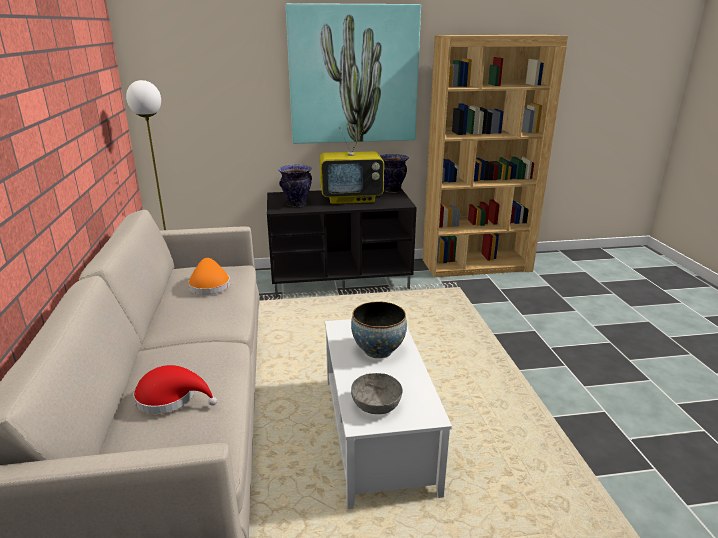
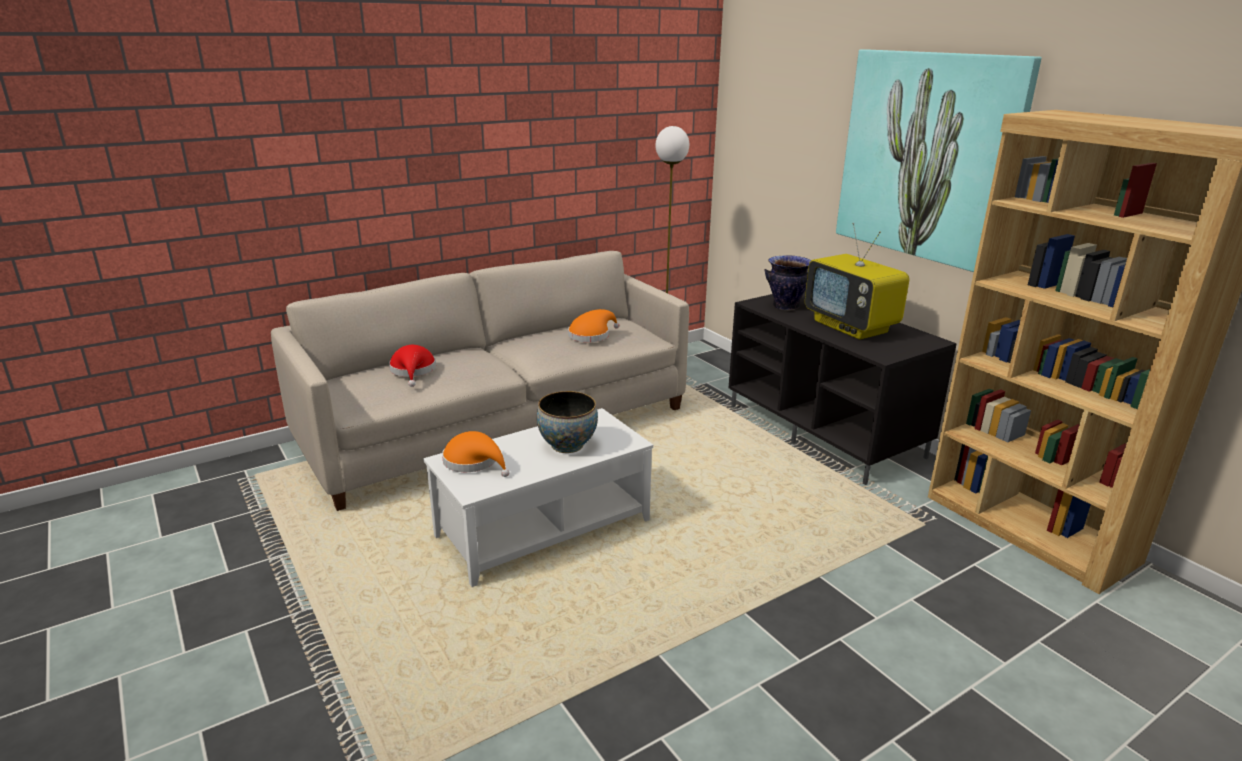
camera: 65 degrees right, 0 degrees up
(376, 404) = (474, 462): grey bowl -> orange hat
(391, 190) = (928, 341): vase -> none

